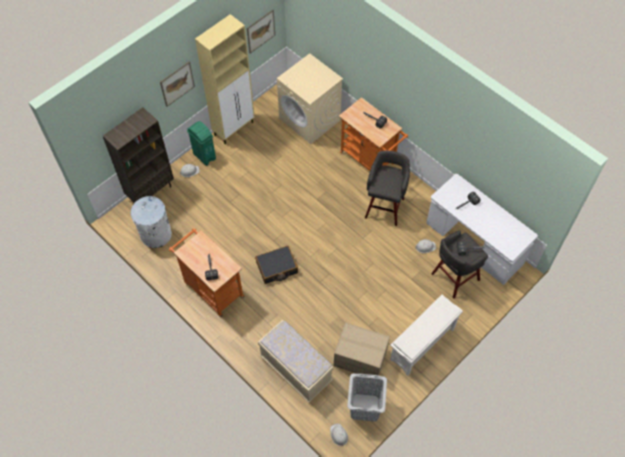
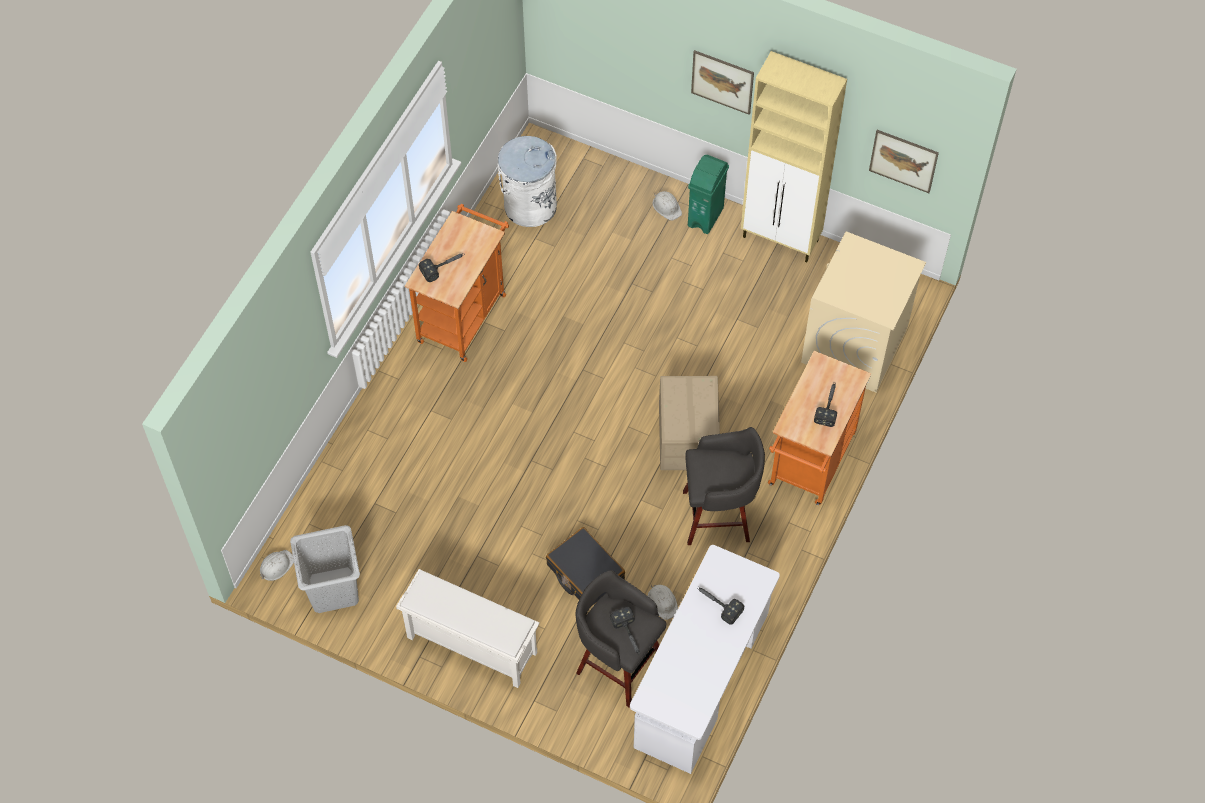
camera: 70 degrees right, 0 degrees up
(151, 192) = (605, 170): brown bookcase -> none
(277, 268) = (534, 390): black suitcase -> black suitcase (585, 573)
(296, 369) = (365, 473): beige bench -> none
(360, 357) = (417, 559): cardboard box -> cardboard box (688, 437)

